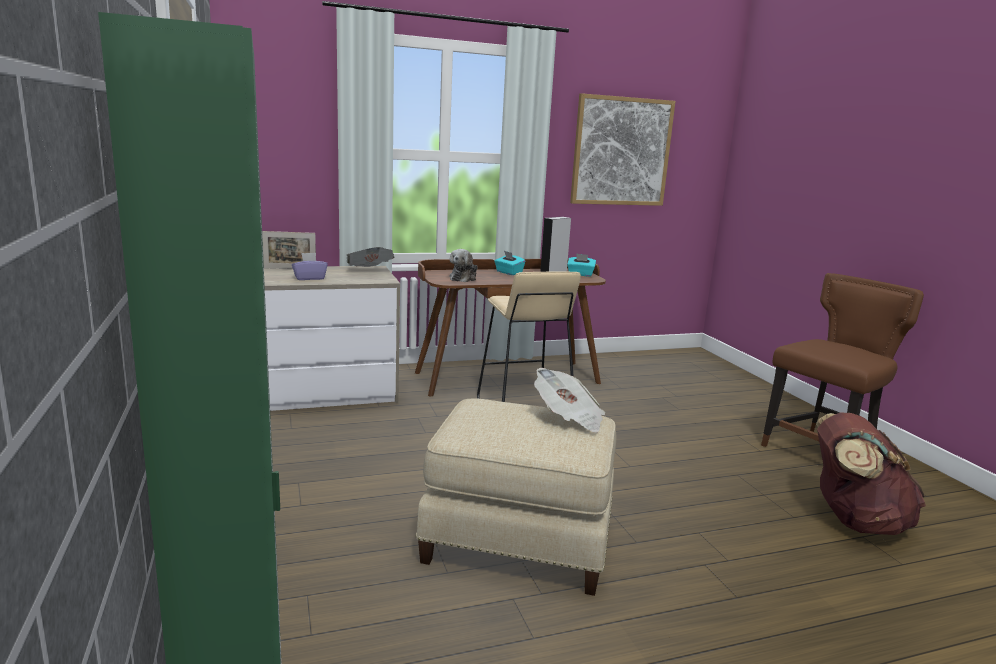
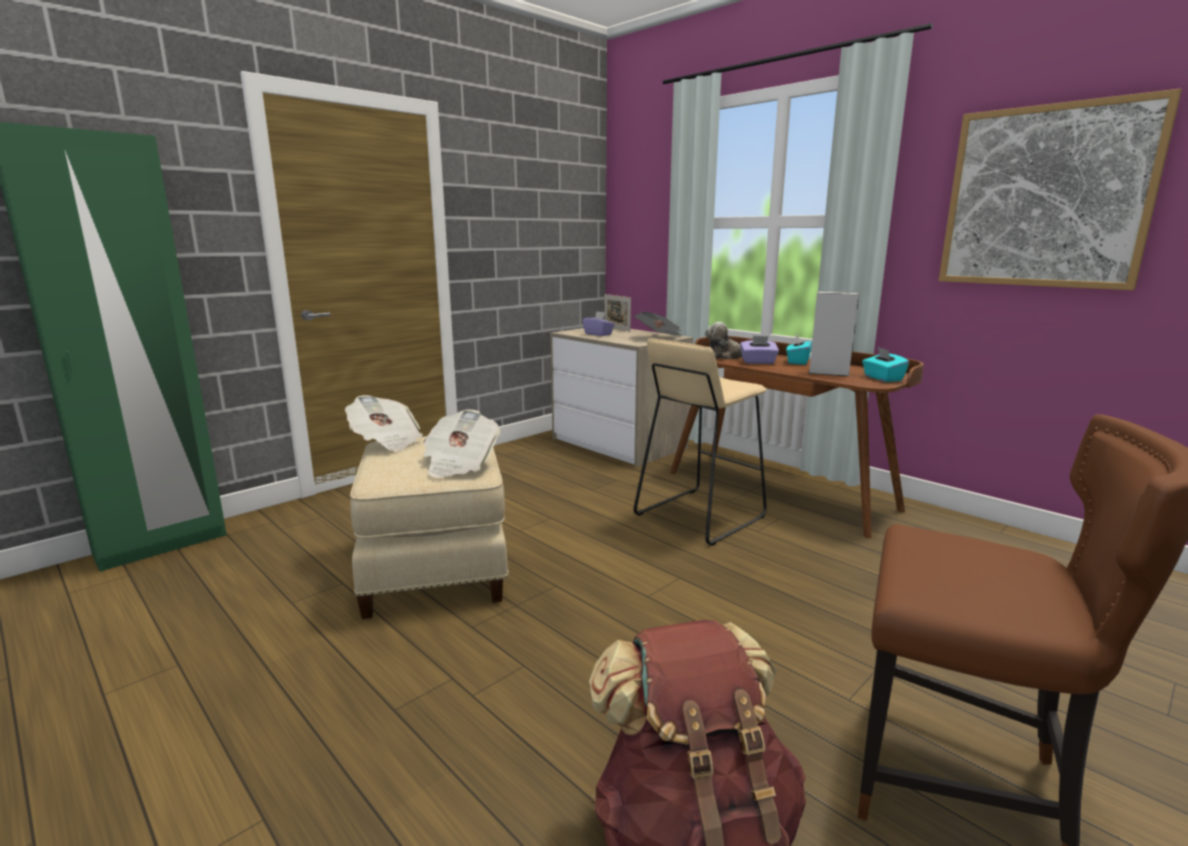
camera: 65 degrees right, 0 degrees up
(470, 435) = (386, 441): none -> newspaper
(496, 278) = (758, 362): none -> purple tissue box

